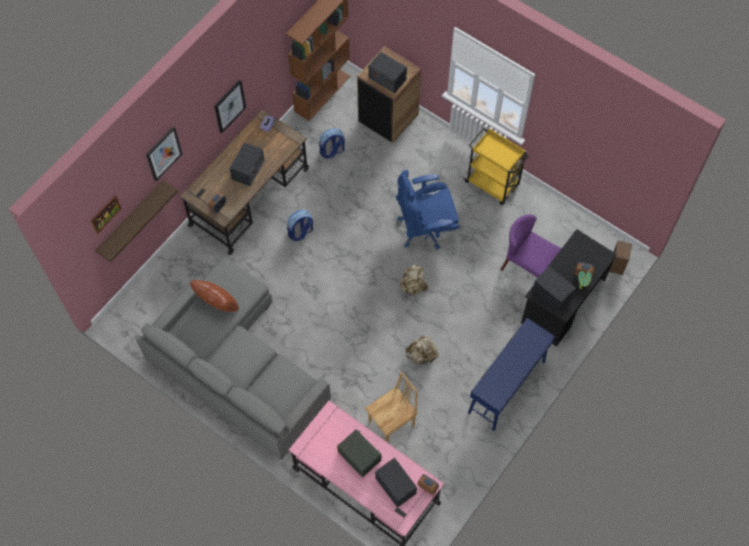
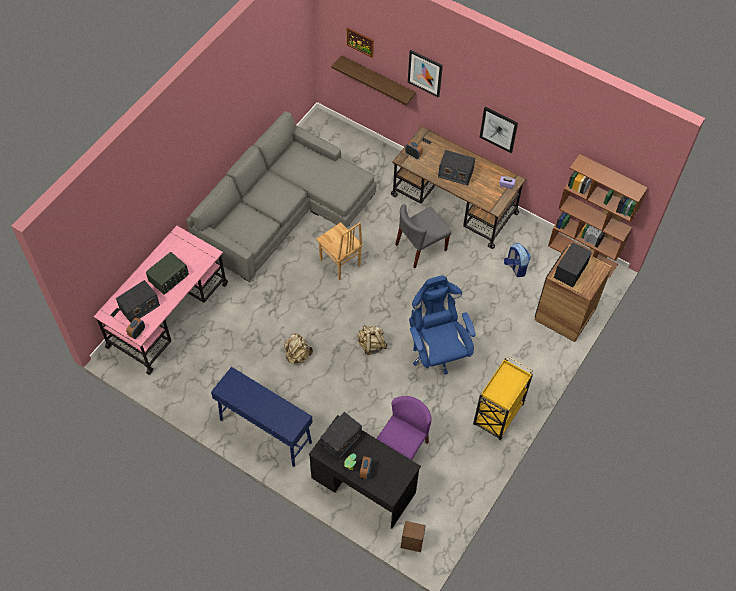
camera: 85 degrees right, 5 degrees down
(217, 305) = (323, 173): brown pillow -> none
(300, 232) = (420, 247): backpack -> grey chair
(392, 424) = (226, 333): brown chair -> brown chair (339, 263)

